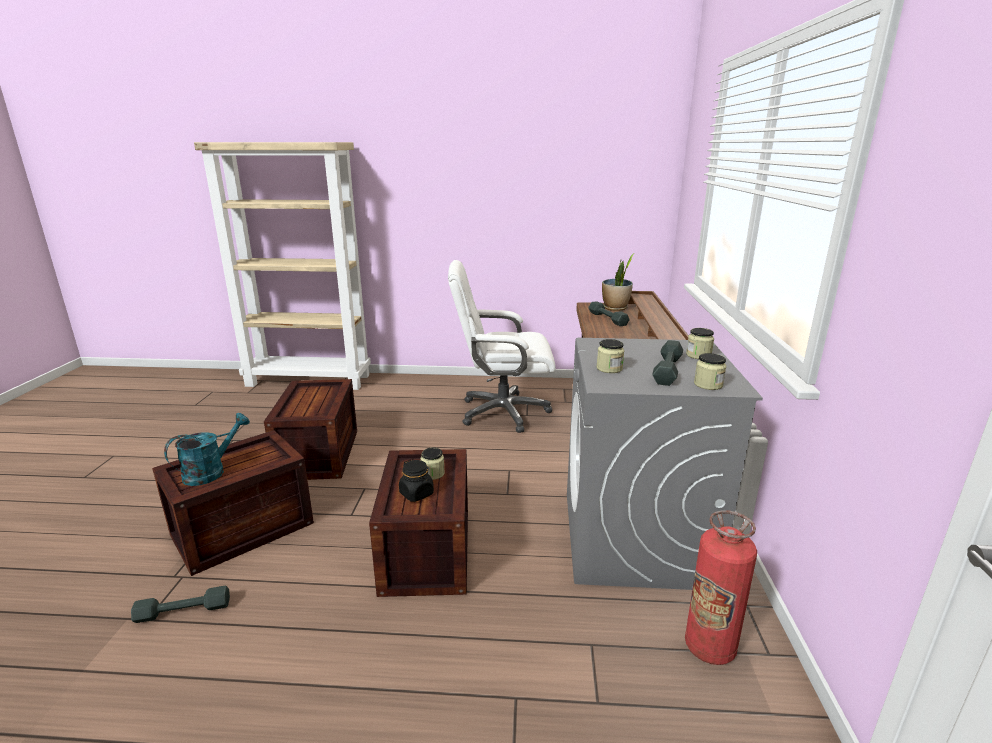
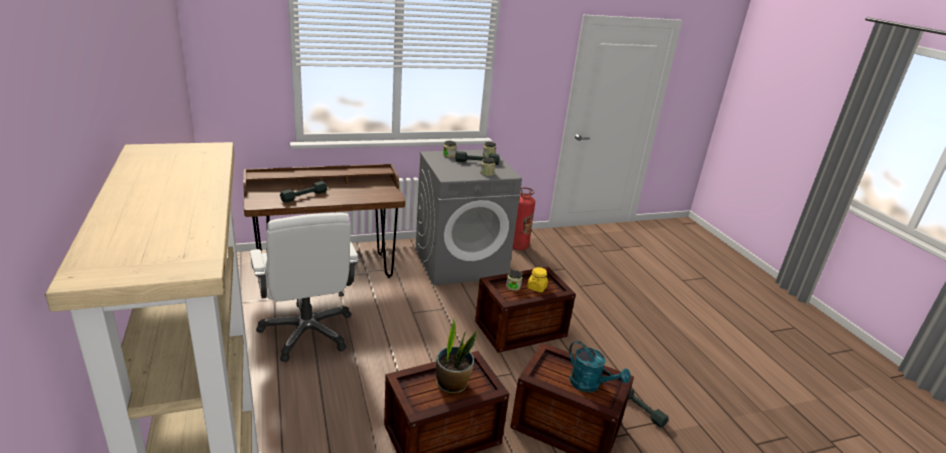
camera: 115 degrees left, 5 degrees up
(211, 471) = (590, 385): turquoise watering can -> turquoise watering can turned 150 degrees counterclockwise
(416, 494) = (537, 287): black jar -> yellow jar
(615, 308) = (266, 193): potted plant -> potted plant (452, 384)

